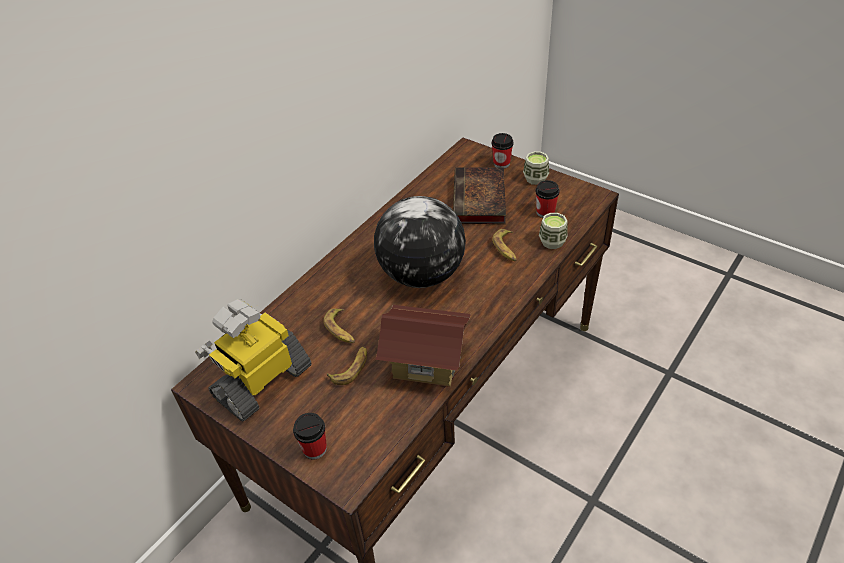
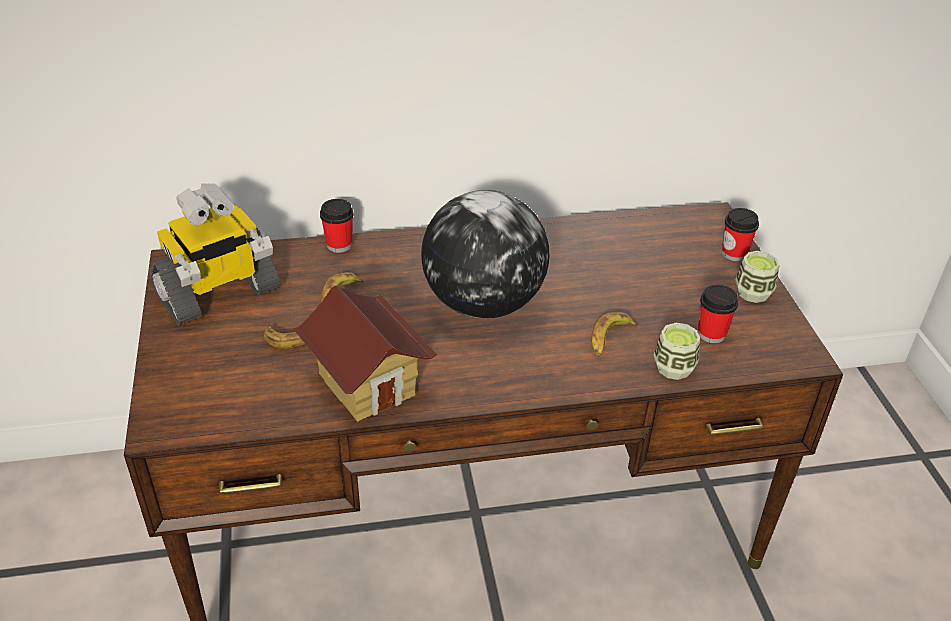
camera: 40 degrees right, 5 degrees down
(262, 381) = (218, 293): toy robot -> toy robot turned 150 degrees clockwise
(315, 449) = (176, 379): cup -> cup (339, 245)
(480, 201) = (650, 275): book -> none

